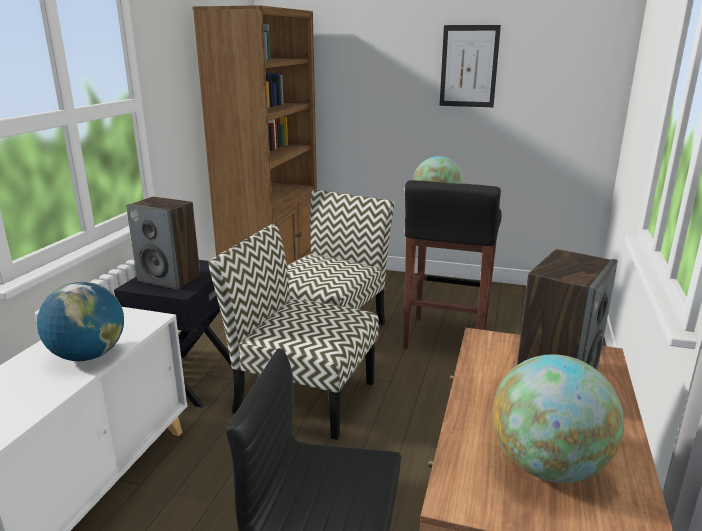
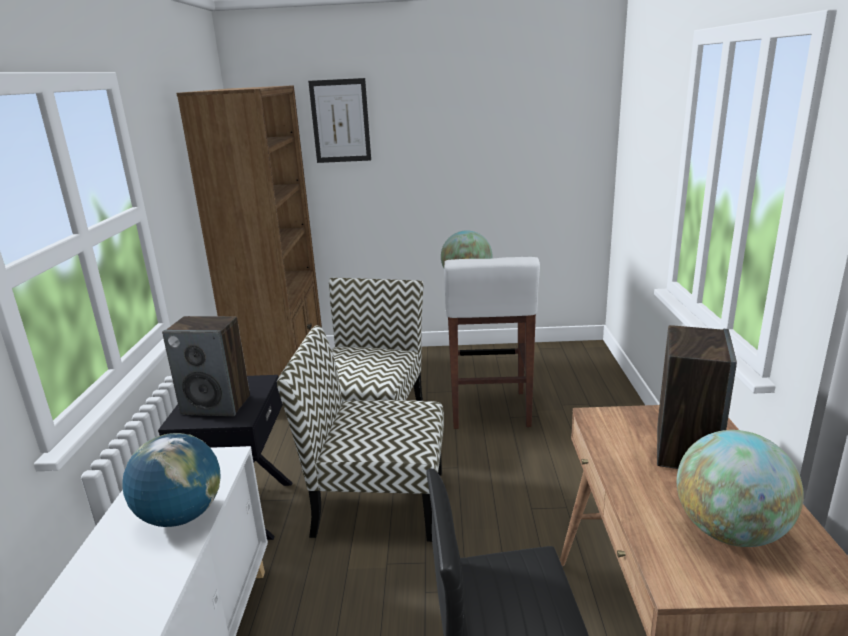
camera: 15 degrees left, 0 degrees up
(445, 338) = (489, 411): black stool -> white stool
(469, 66) = (464, 133): picture -> picture (340, 121)

